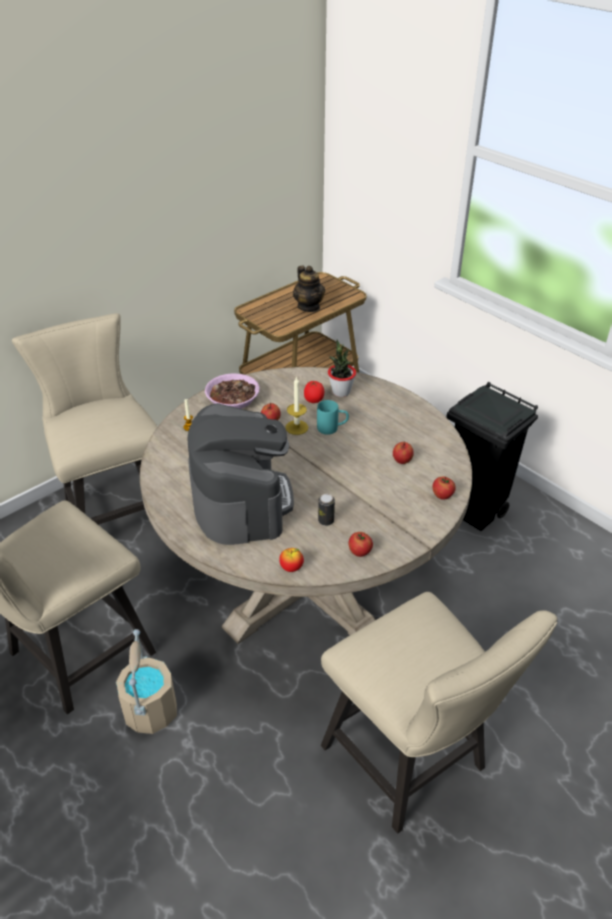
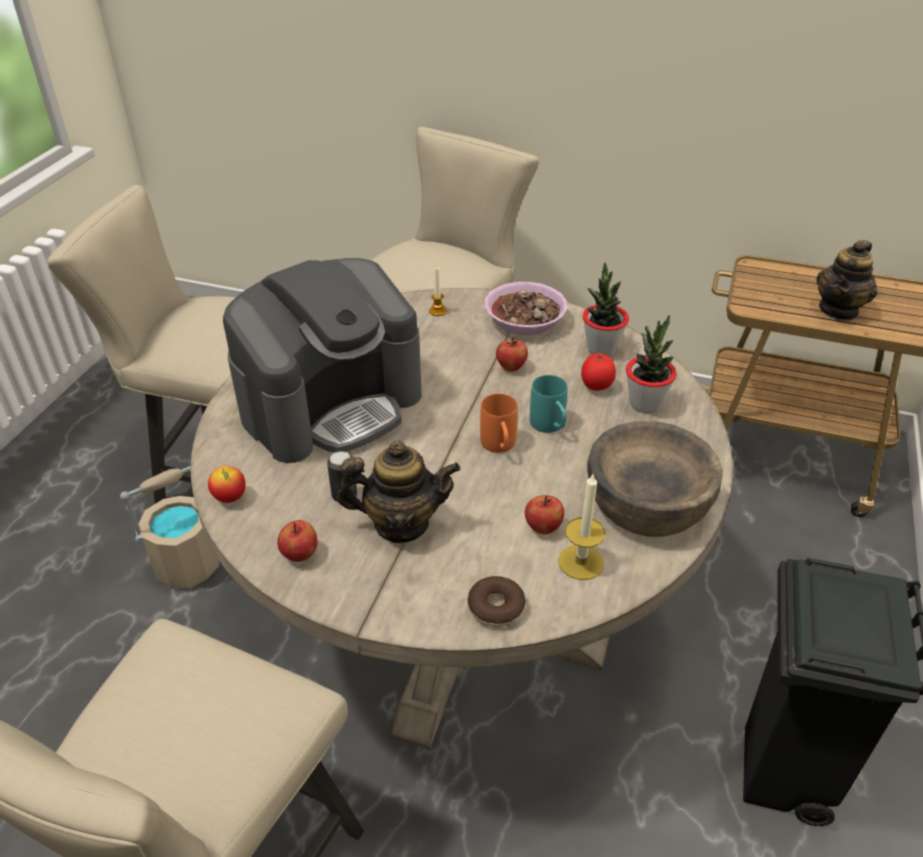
camera: 60 degrees right, 0 degrees up
(284, 385) = (601, 349): none -> potted plant
(296, 427) = (520, 394): candle -> candle (581, 562)
(333, 451) = (499, 447): none -> orange mug
(364, 507) = (401, 524): none -> teapot
(410, 423) = (647, 503): none -> brown bowl
(442, 496) = (496, 607): apple -> donut

